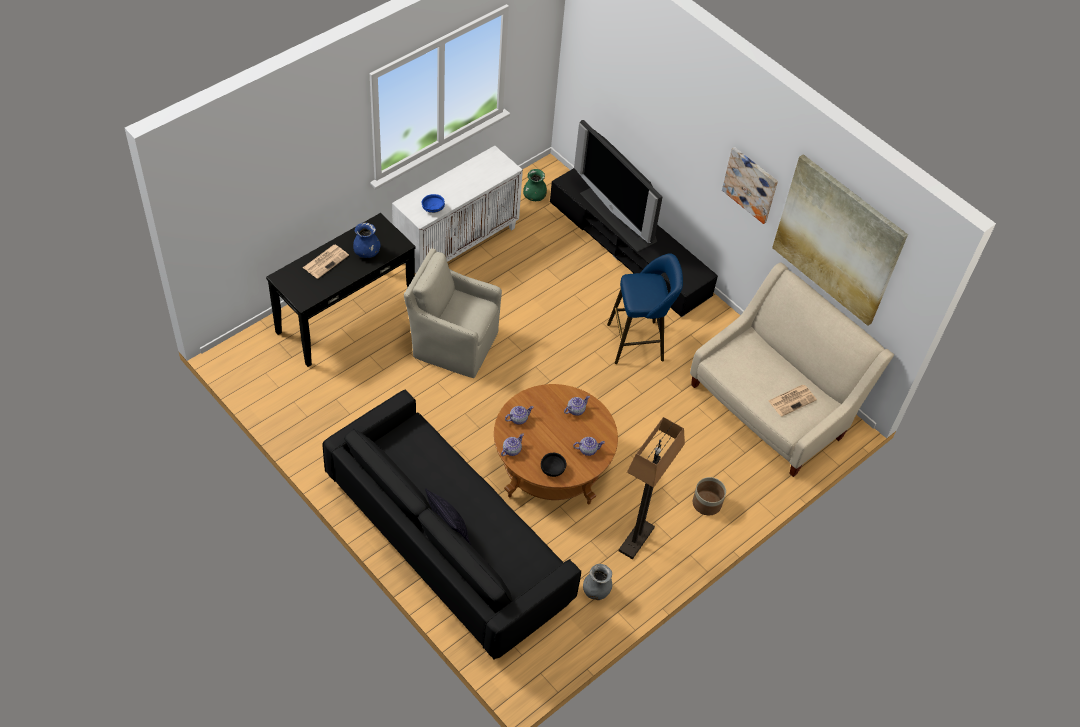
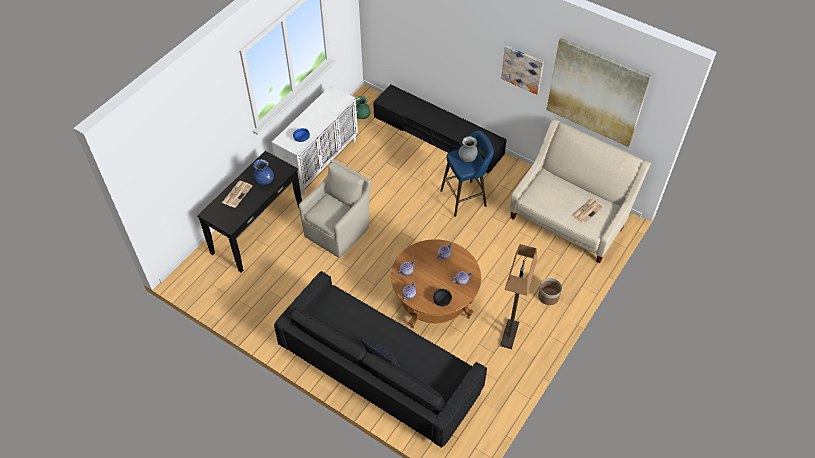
camera: 10 degrees left, 0 degrees up
(453, 343) = (338, 230): beige armchair -> beige armchair turned 120 degrees clockwise
(596, 591) = (494, 378): grey vase -> grey vase (467, 158)
(619, 217) = (427, 115): television -> none

